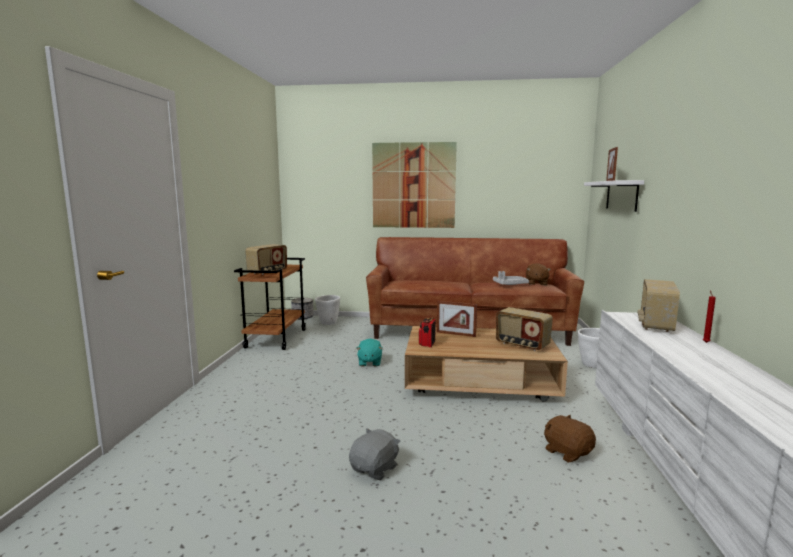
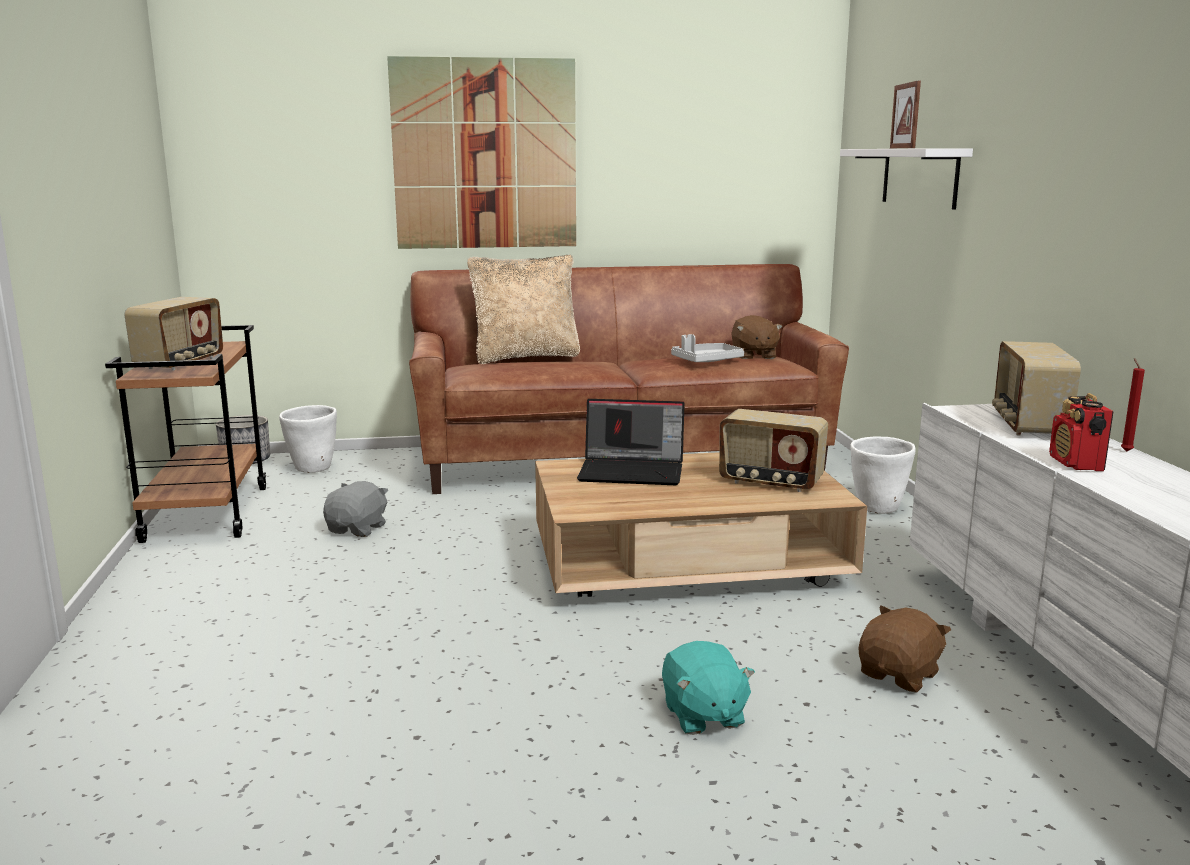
camera: 15 degrees left, 5 degrees up
(369, 362) = (447, 547): turquoise plush toy -> turquoise plush toy (703, 715)
(375, 469) = (563, 761): grey plush toy -> grey plush toy (358, 529)
(425, 279) = (527, 358): none -> beige pillow
(427, 344) = (587, 496): radio -> radio (1076, 464)
(455, 334) = (633, 471): picture frame -> laptop
(567, 452) = (900, 675): brown plush toy -> brown plush toy turned 90 degrees clockwise

